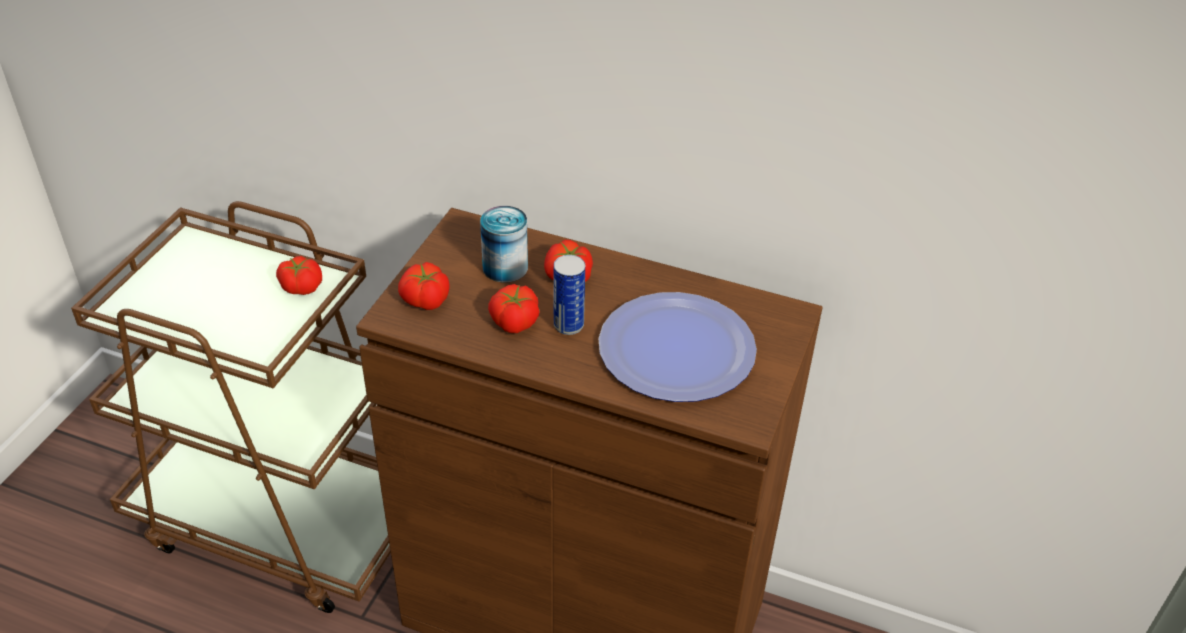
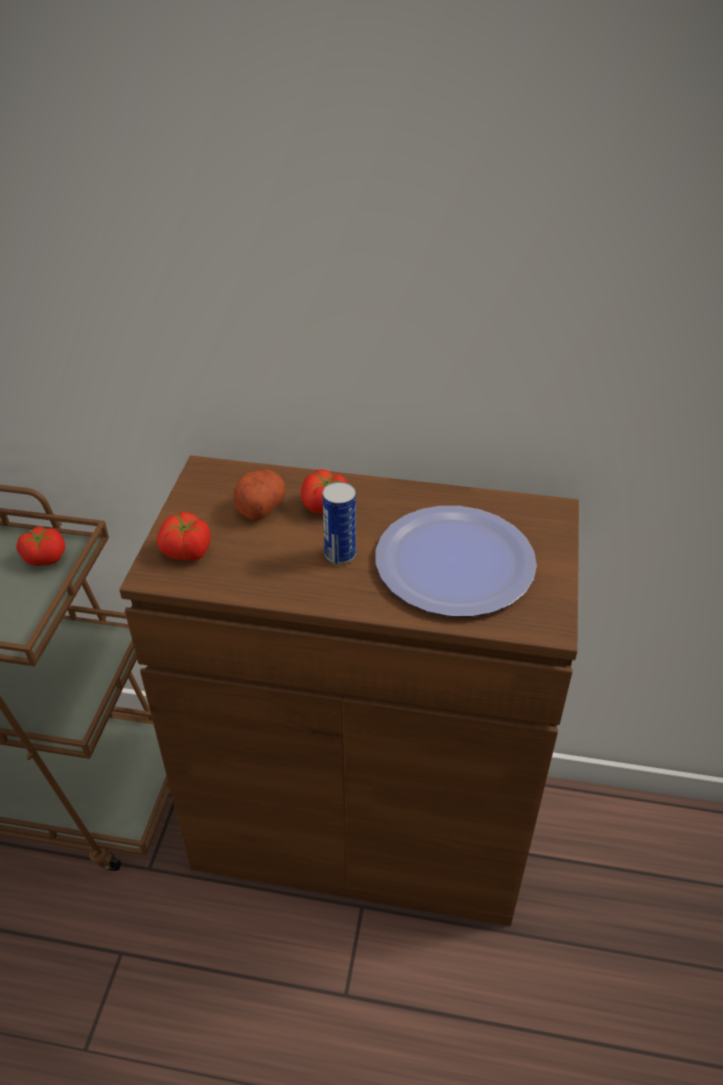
camera: 10 degrees left, 0 degrees up
(505, 267) = (260, 506): can -> potato
(514, 321) = (283, 559): tomato -> none

